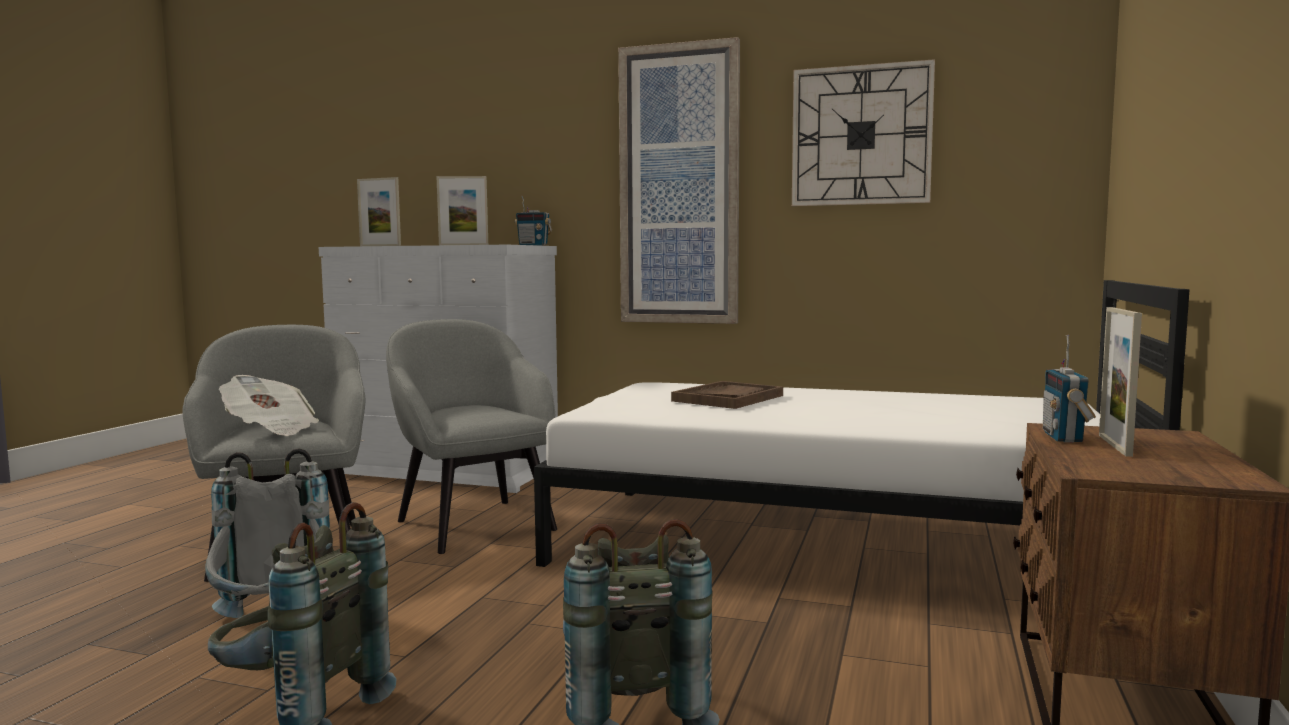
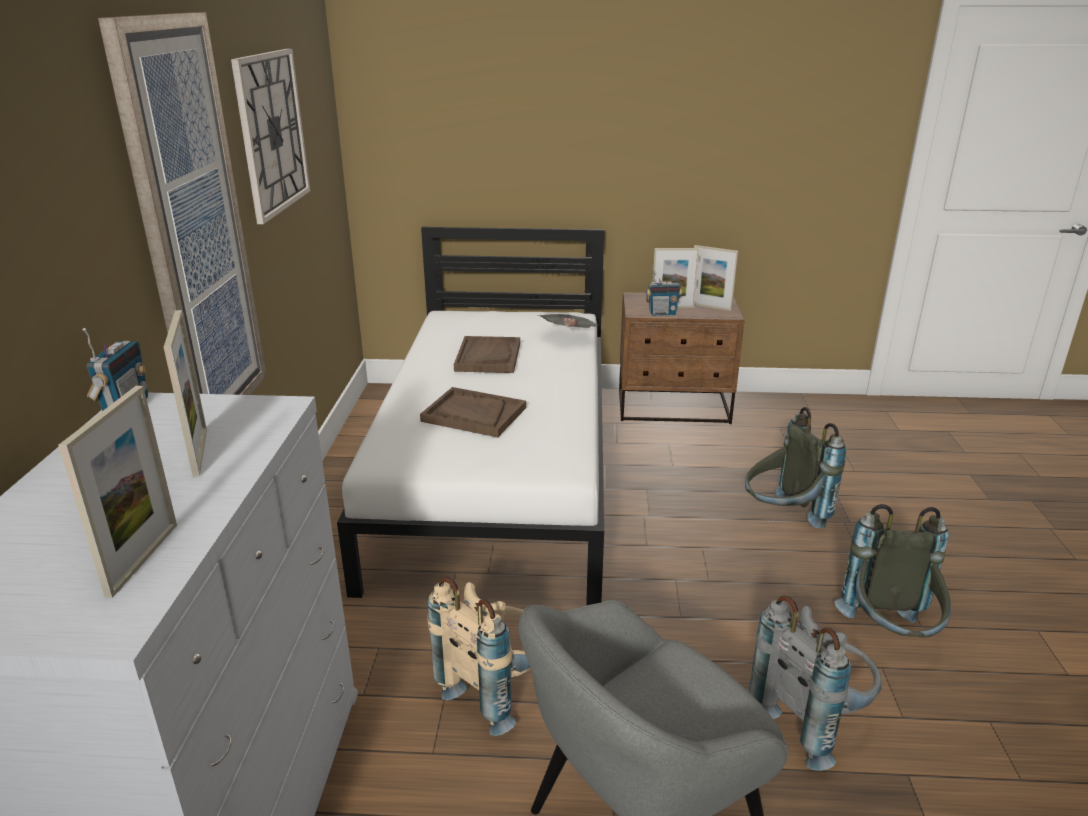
camera: 105 degrees left, 20 degrees up
(271, 429) = (690, 700): newspaper -> newspaper (569, 337)
(474, 524) = (497, 689): grey armchair -> beige backpack
(890, 403) = (488, 357): none -> brown tray
(1142, 465) = (710, 307): none -> picture frame

